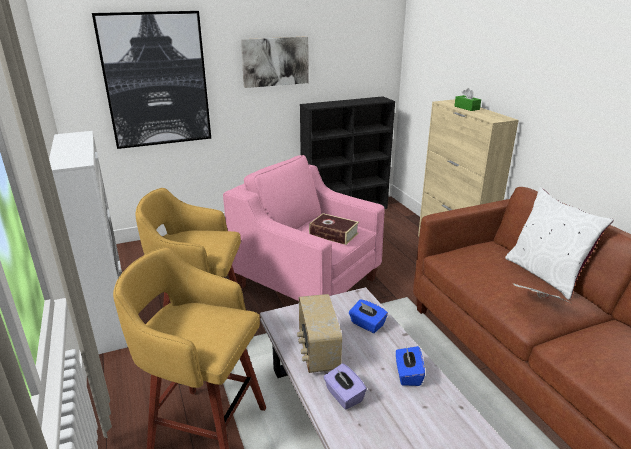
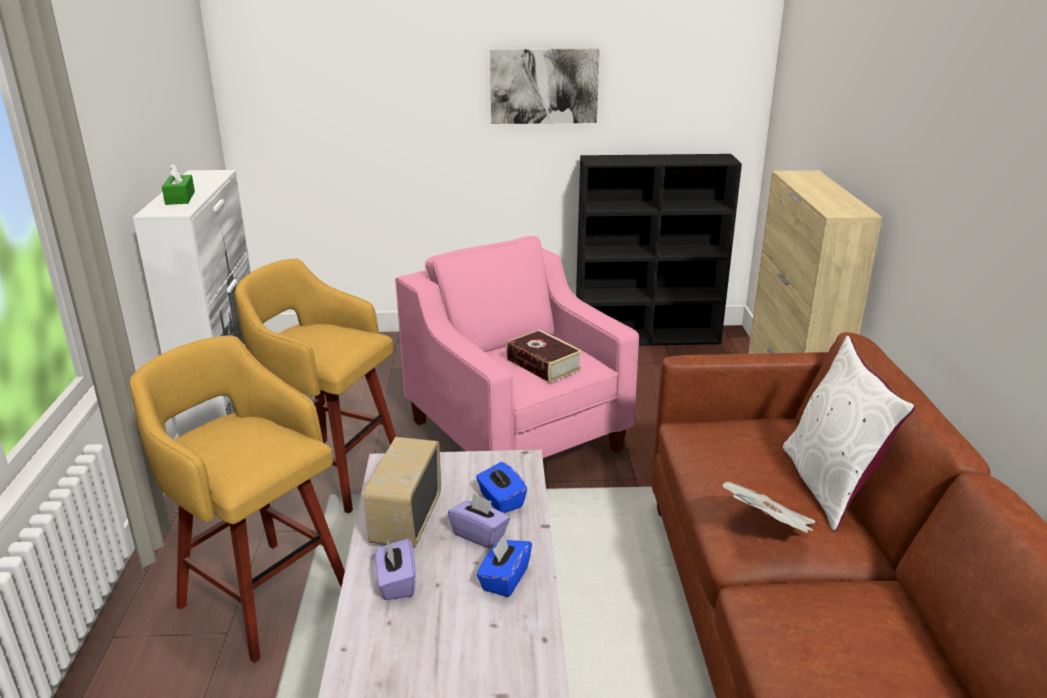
camera: 20 degrees right, 0 degrees up
(156, 80) = (361, 104): picture -> none
(371, 349) = (479, 534): none -> purple tissue box
(466, 108) = (816, 187): green tissue box -> green tissue box (180, 198)

